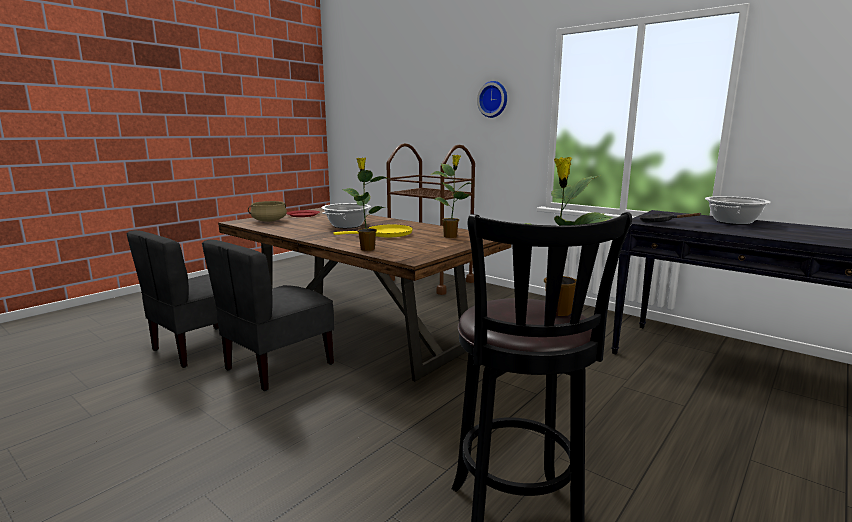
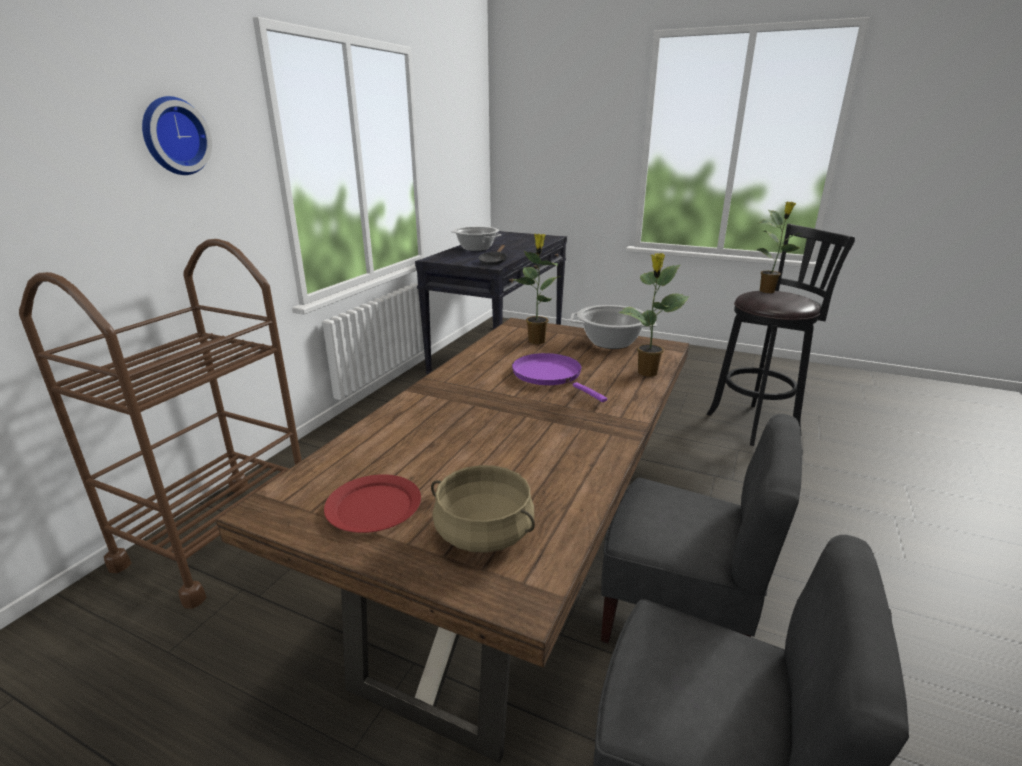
camera: 105 degrees left, 10 degrees up
(347, 226) = (500, 416): cooking pot -> cooking pot (611, 342)
(386, 234) = (550, 375): yellow frying pan -> purple frying pan

